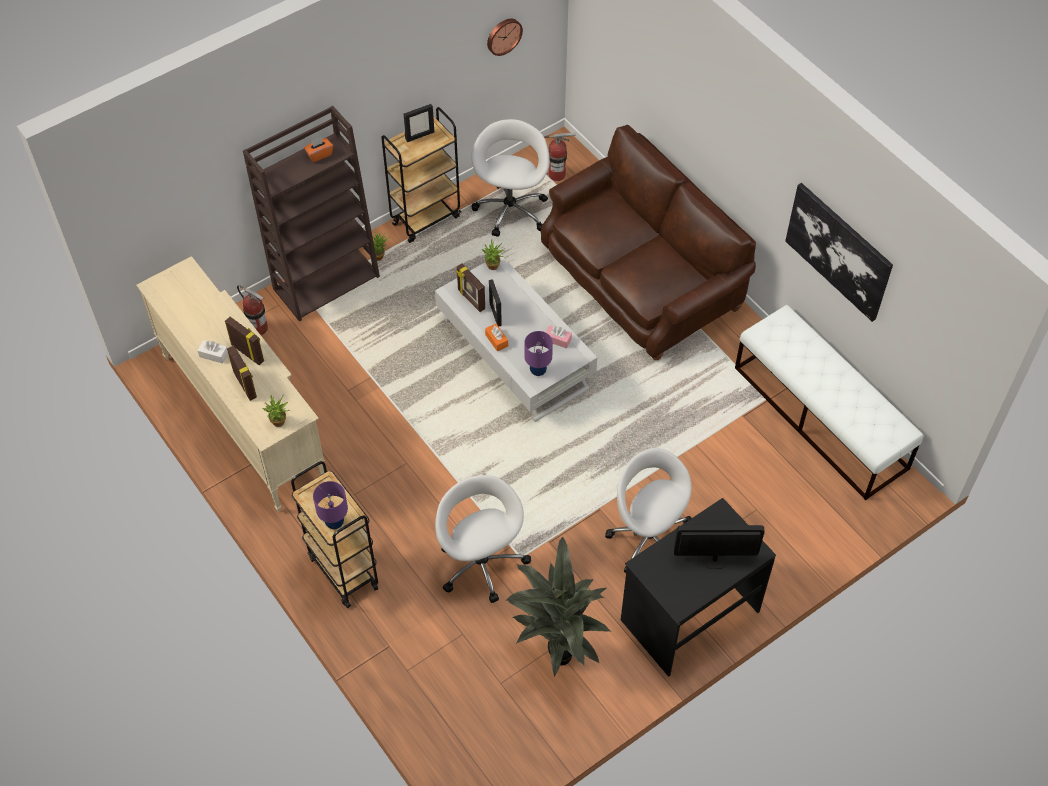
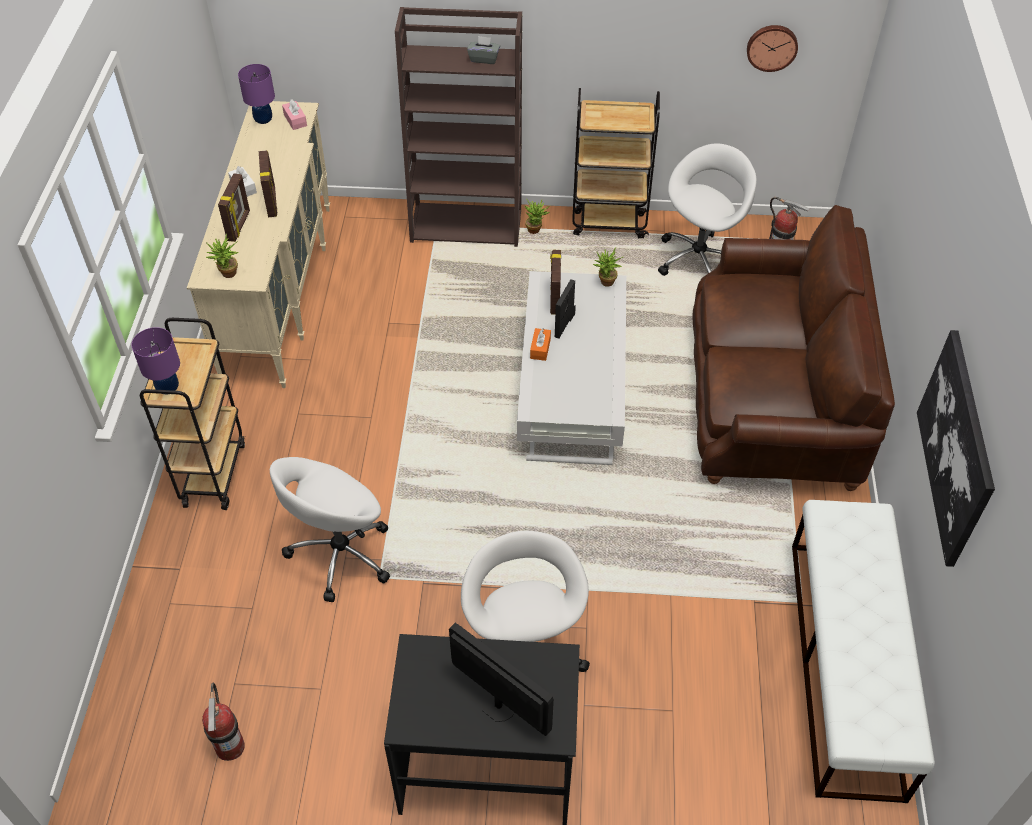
camera: 40 degrees right, 5 degrees down
(258, 328) = (371, 228): fire extinguisher -> fire extinguisher (230, 747)
(319, 154) = (484, 59): orange tissue box -> grey tissue box
(419, 135) = (623, 112): picture frame -> none
(481, 564) = (338, 556): white office chair -> white office chair turned 150 degrees counterclockwise
(537, 371) = (550, 401): purple table lamp -> purple table lamp (262, 120)
(556, 657) = (310, 701): potted plant -> none
(557, 339) = (601, 385): pink tissue box -> pink tissue box (295, 120)

